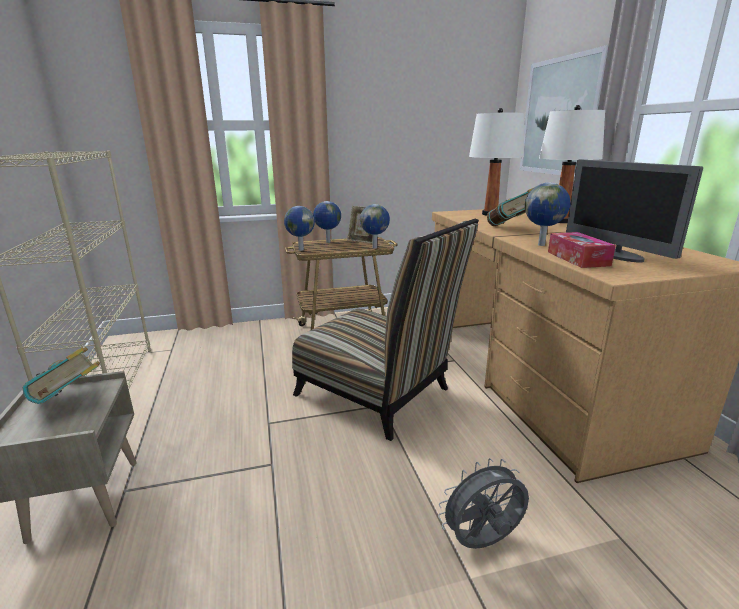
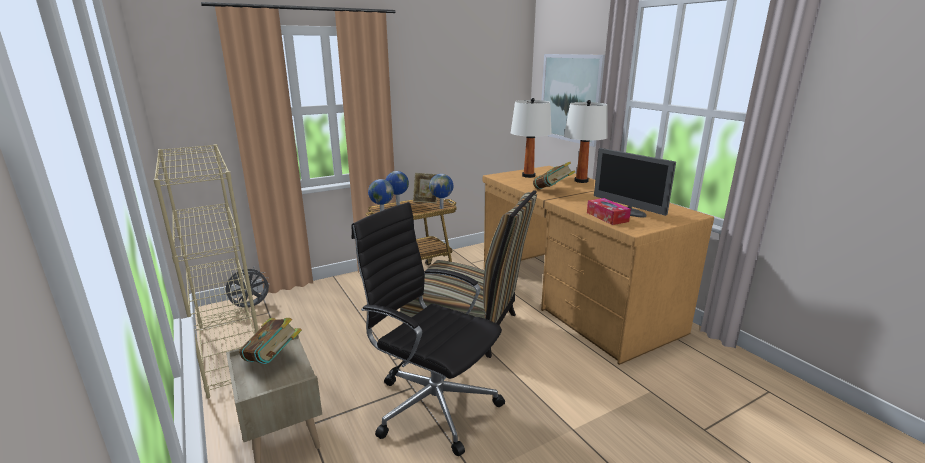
camera: 15 degrees left, 0 degrees up
(285, 492) = (432, 404): none -> black office chair
(482, 543) = (574, 409): grey fan -> grey fan (250, 307)
(542, 245) = (580, 206): globe -> none

